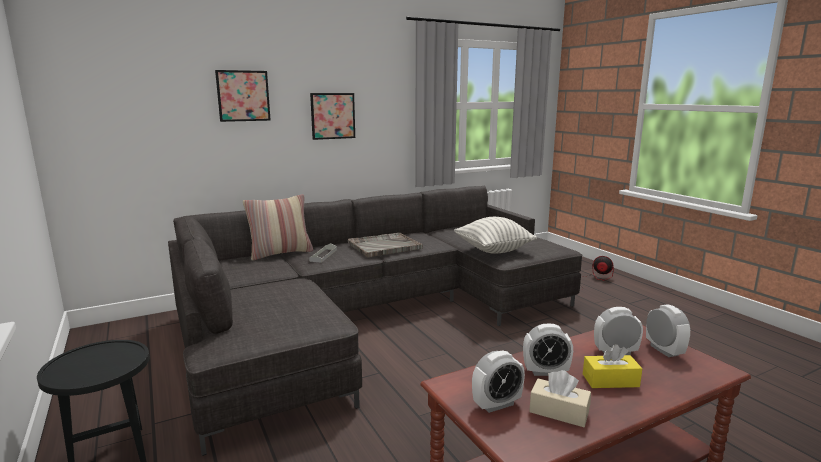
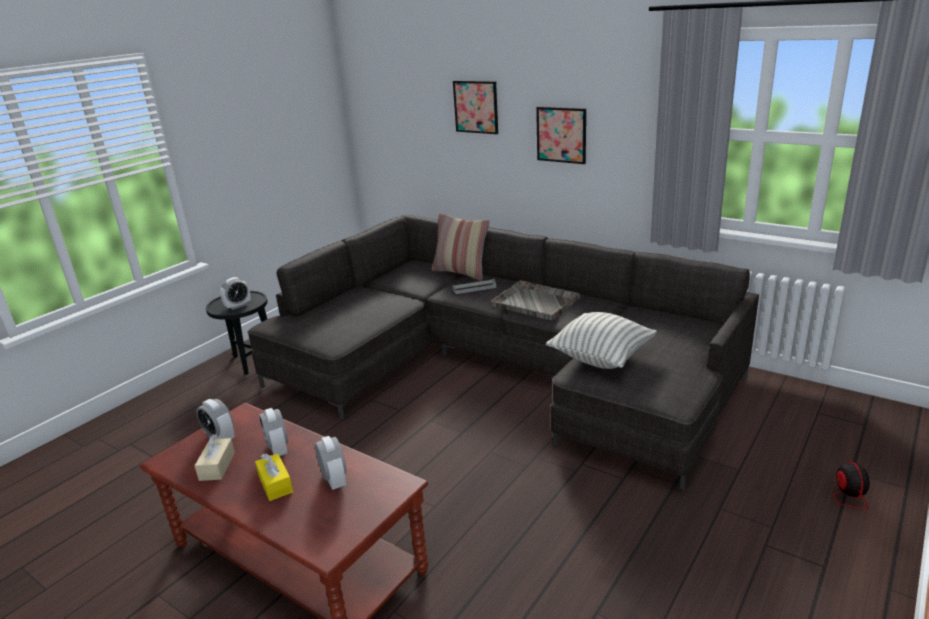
camera: 65 degrees right, 10 degrees up
(664, 350) = (354, 510): alarm clock -> alarm clock (238, 306)

